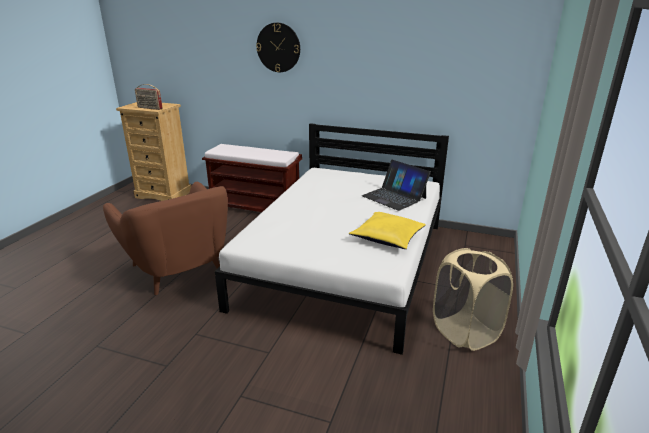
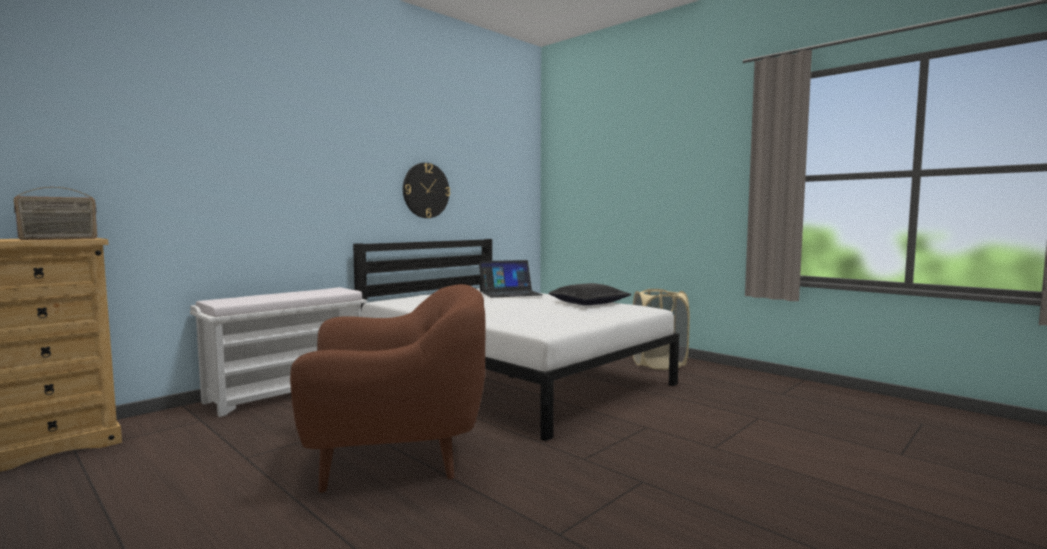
camera: 65 degrees left, 20 degrees down
(256, 207) = (288, 391): brown bench -> white bench
(278, 47) = (304, 142): wall clock -> wall clock (426, 190)
(388, 237) = (589, 303): yellow pillow -> black pillow

